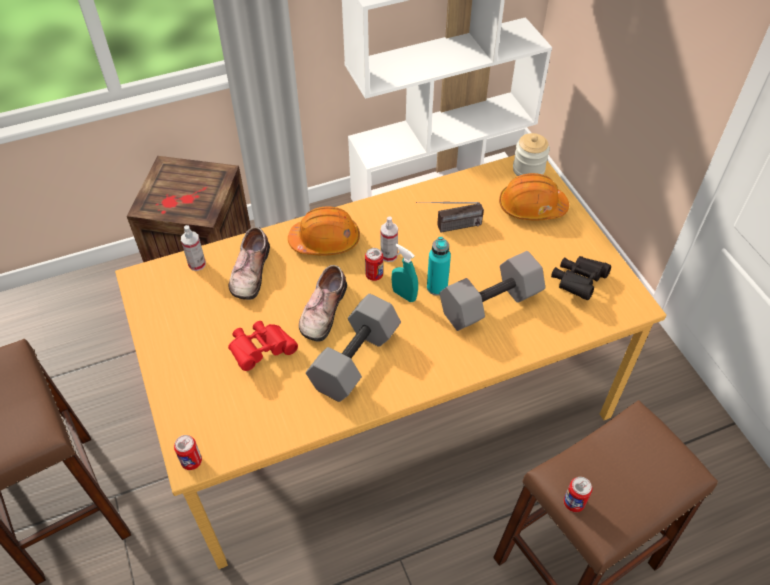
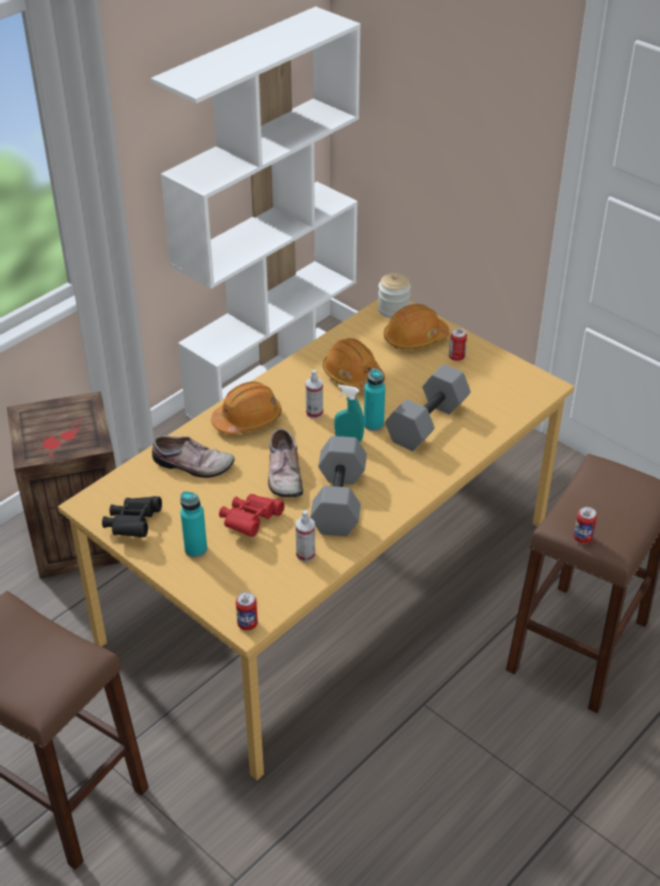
camera: 25 degrees left, 10 degrees down
(197, 264) = (137, 475): spray bottle -> spray bottle (305, 555)
(197, 361) = (196, 549): none -> turquoise bottle
(249, 271) = (192, 465): shoe -> shoe turned 60 degrees counterclockwise
(374, 275) = (311, 432): can -> can (456, 357)
(448, 228) = (353, 376): radio -> orange hard hat
(578, 282) = (489, 384): black binoculars -> black binoculars (133, 525)

